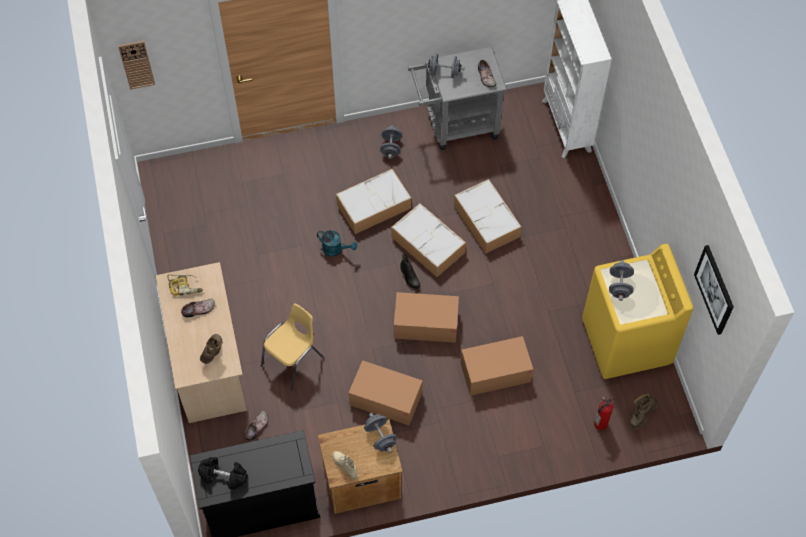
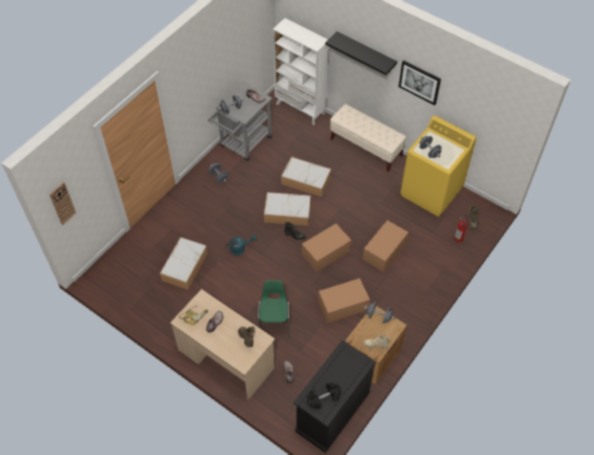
camera: 40 degrees left, 5 degrees down
(293, 361) = (274, 323): yellow chair -> green chair
(374, 205) = (239, 212): storage box -> storage box (185, 266)
(599, 230) = (366, 148): none -> beige bench
(636, 104) = (366, 52): none -> black shelf
(715, 289) = (494, 111): picture -> picture (419, 82)

